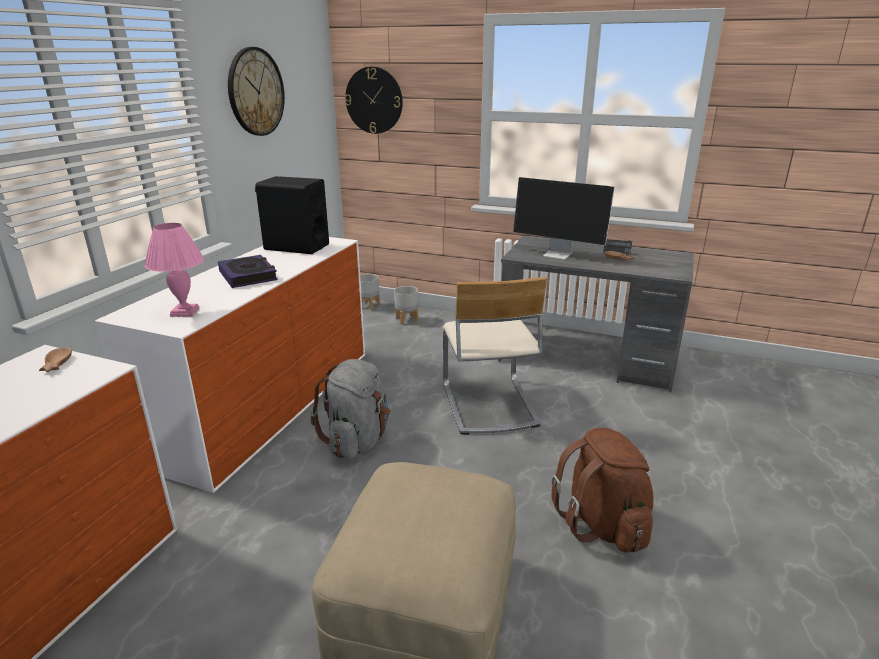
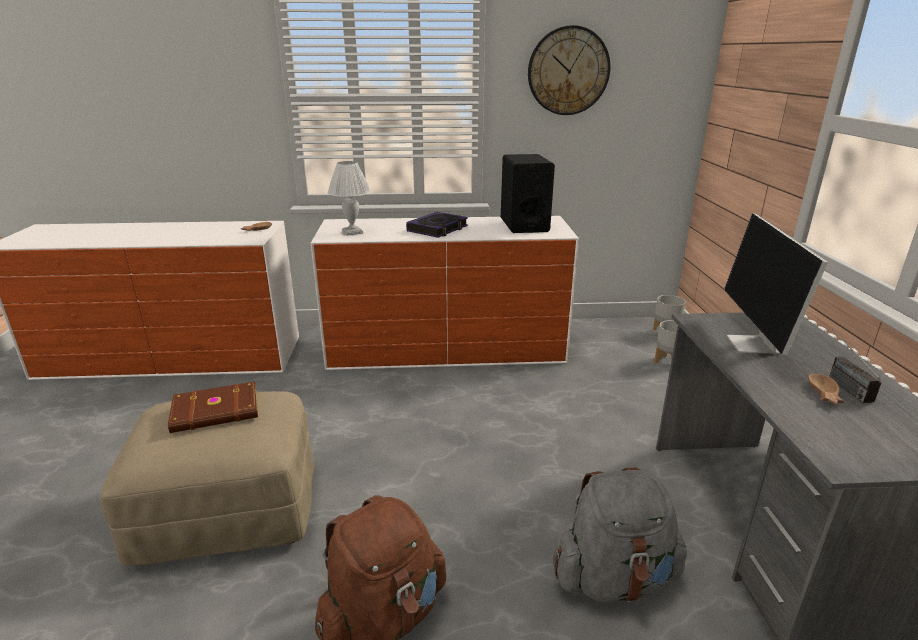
camera: 65 degrees right, 0 degrees up
(184, 312) = (352, 232): pink table lamp -> white table lamp
(357, 441) = (425, 406): grey backpack -> grey backpack (614, 579)
(374, 100) = (737, 92): wall clock -> none
(417, 502) = (216, 411): none -> brown book
(488, 405) = (551, 466): beige chair -> none

